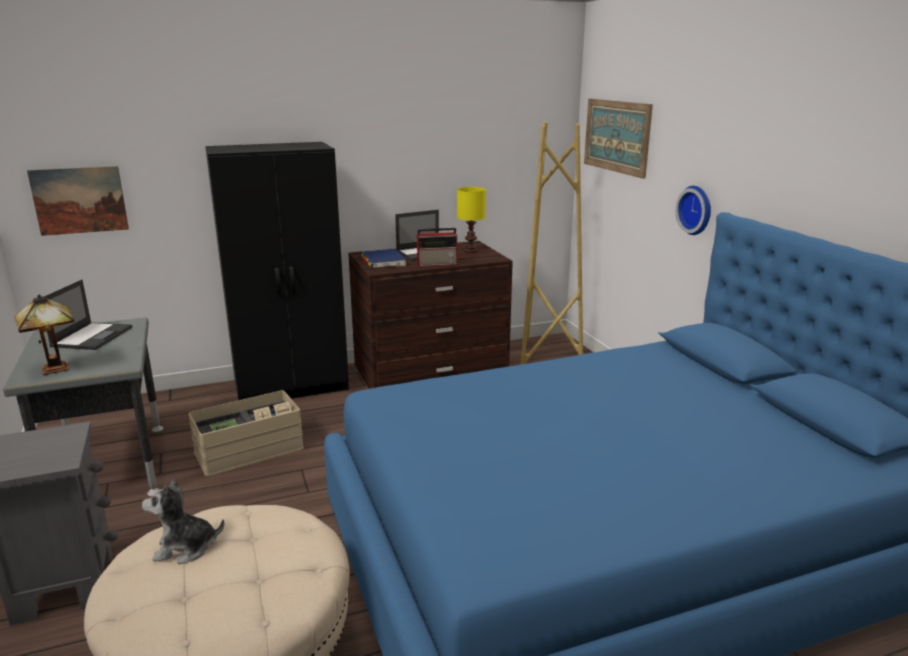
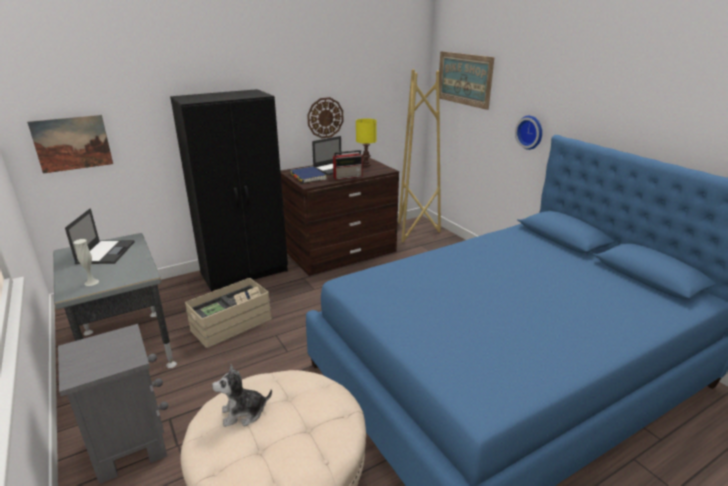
camera: 10 degrees left, 5 degrees up
(57, 369) = (91, 282): table lamp -> white vase
(418, 184) = (325, 118): none -> wall clock

